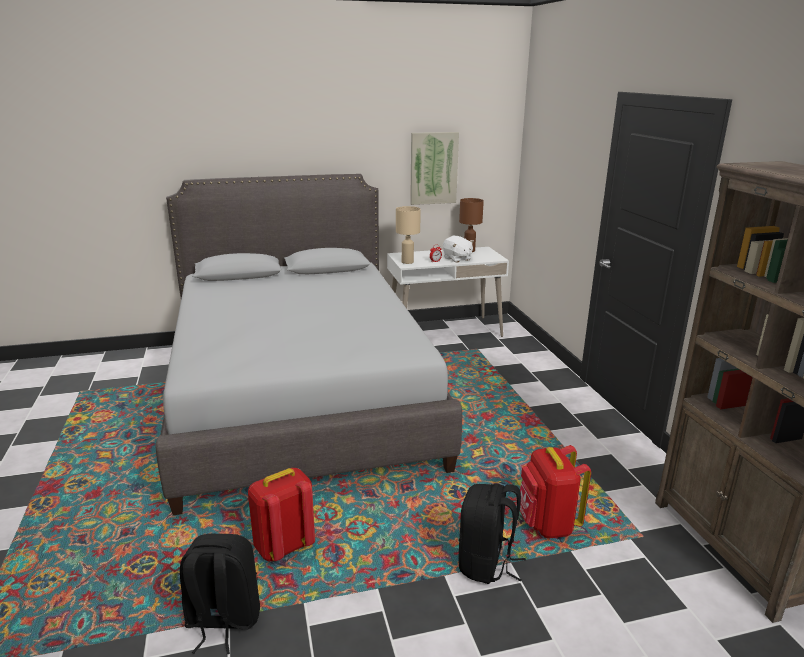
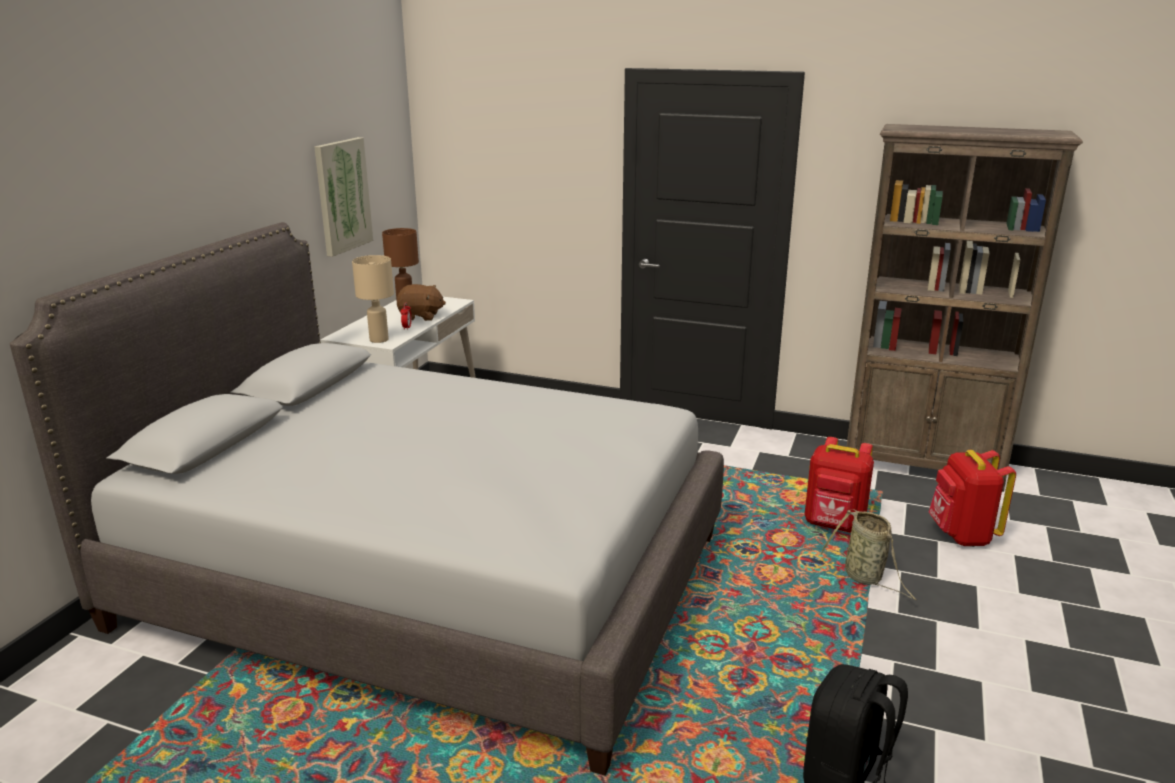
camera: 55 degrees left, 0 degrees up
(284, 546) = (747, 695): red backpack -> red backpack (961, 536)
(457, 259) = (421, 316): white plush toy -> brown plush toy
(486, 564) = (865, 578): black backpack -> basket

